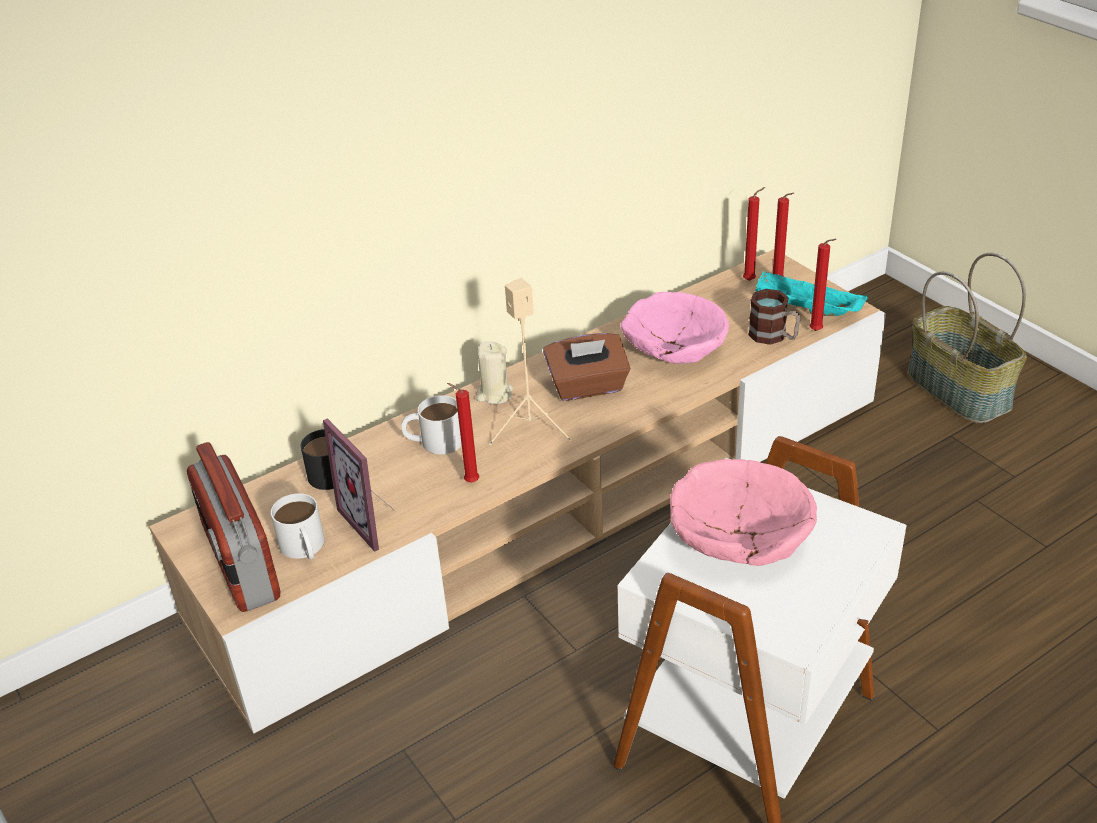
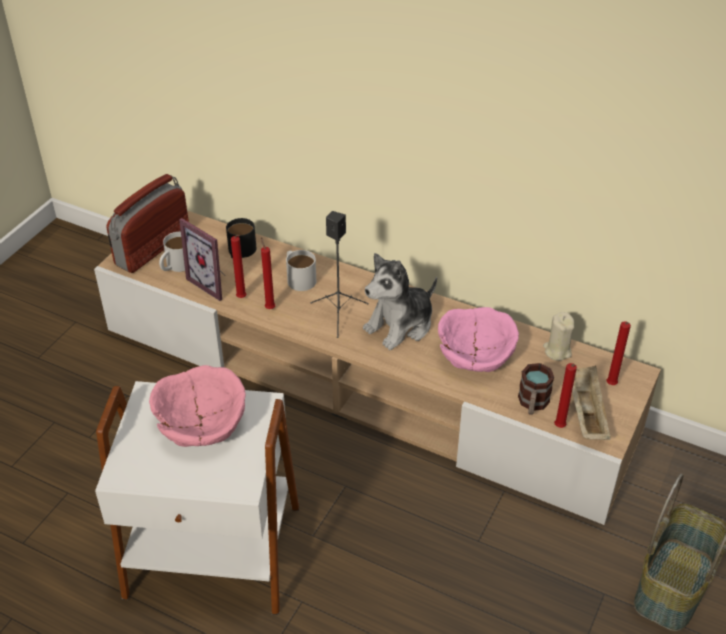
camera: 60 degrees right, 5 degrees up
(375, 521) = (213, 283): picture frame -> picture frame turned 75 degrees counterclockwise
(494, 394) = (362, 285): beige candle -> beige candle (557, 351)
(529, 427) = (339, 314): beige speaker -> black speaker
(588, 387) = (400, 325): brown tissue box -> plush toy
(751, 280) = (600, 368): red candle -> red candle (242, 298)
(806, 309) = (585, 412): turquoise tray -> beige tray

